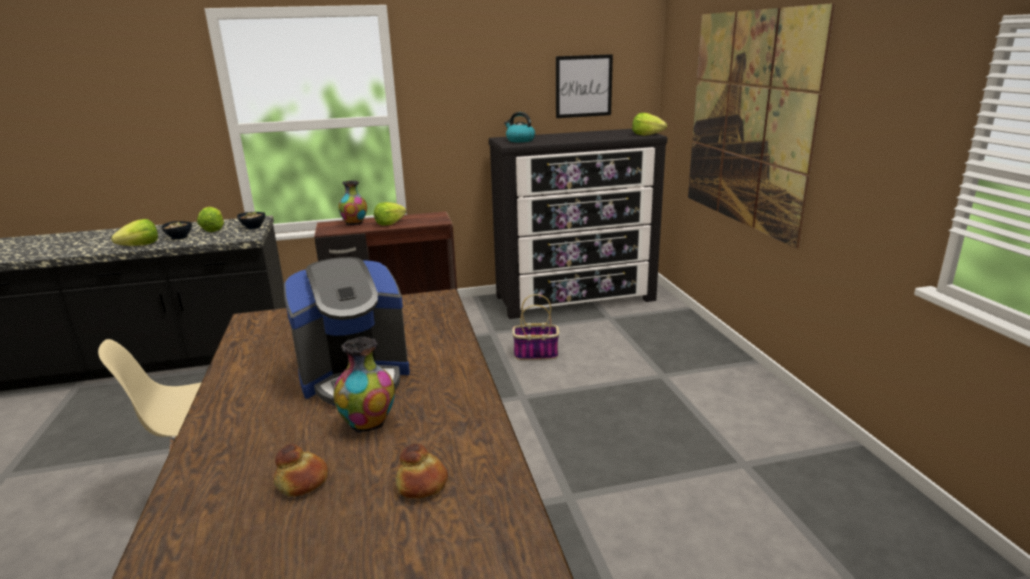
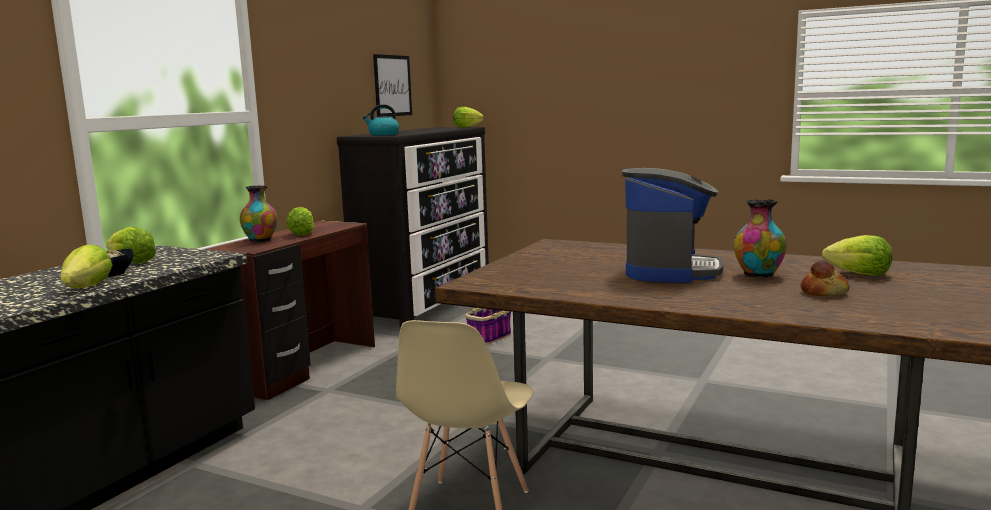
camera: 50 degrees left, 10 degrees down
(253, 227) = (182, 251): bowl -> none
(421, 484) = (859, 274): bread -> lettuce
(747, 120) = (577, 101): picture -> none

